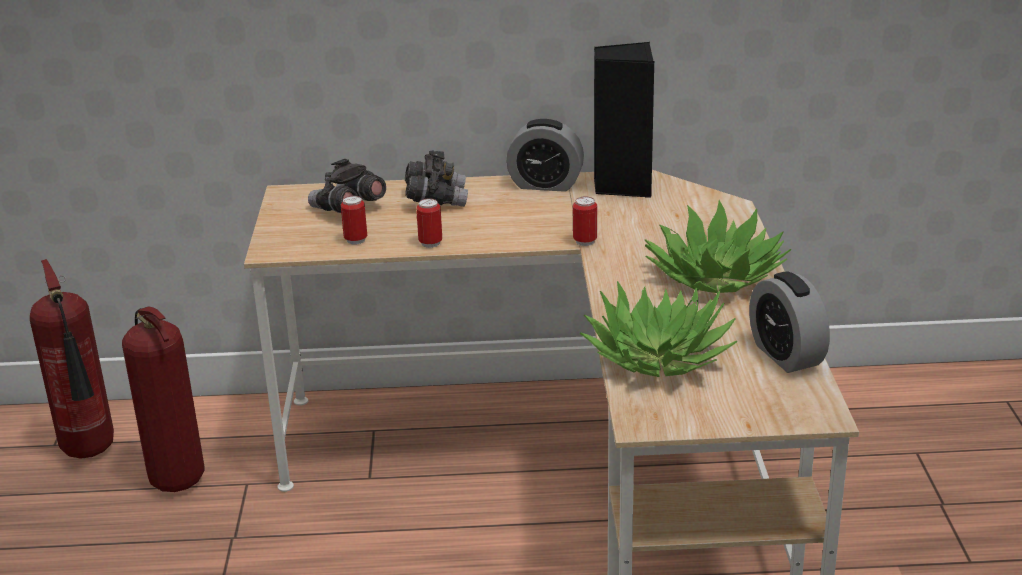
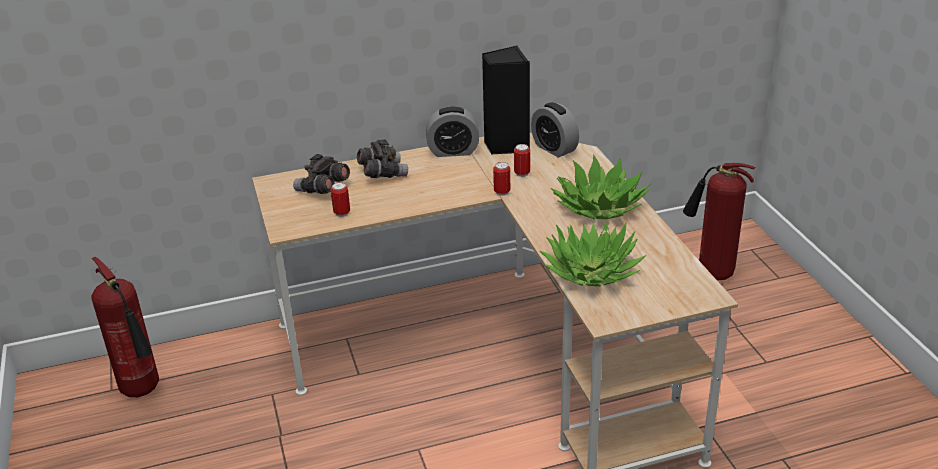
camera: 15 degrees left, 5 degrees up
(173, 479) = (216, 400): fire extinguisher -> fire extinguisher (710, 273)
(430, 243) = (396, 208): can -> can (522, 173)
(786, 355) = (670, 257): alarm clock -> alarm clock (554, 148)

